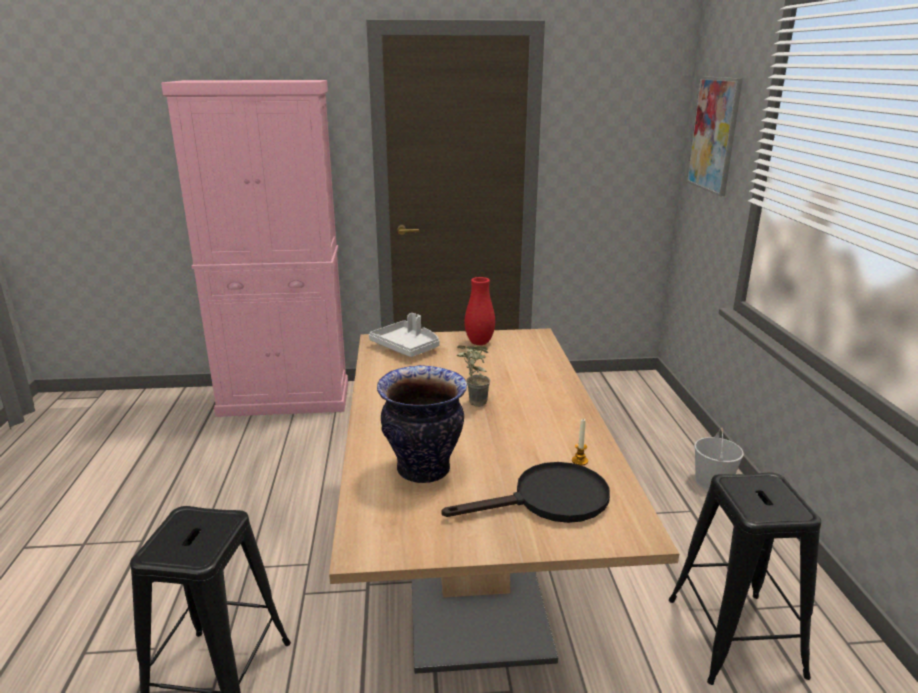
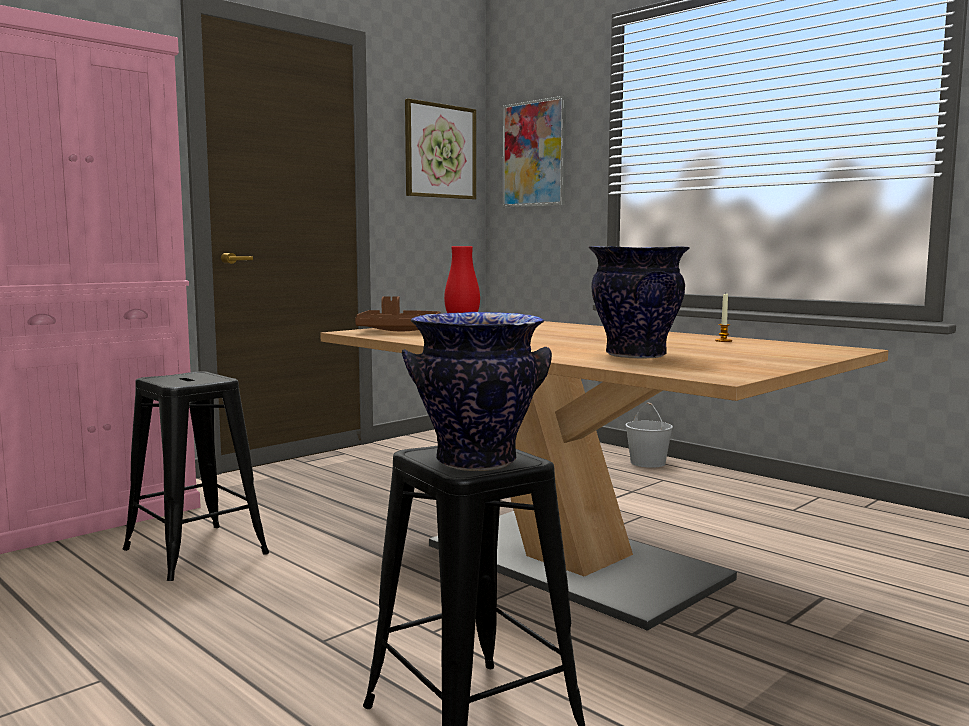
camera: 40 degrees left, 15 degrees down
(176, 546) = (477, 462): none -> vase
(407, 347) = (399, 331): grey tray -> brown tray
(472, 403) = (561, 338): potted plant -> none
(548, 500) = (761, 350): black frying pan -> none
(626, 125) = (440, 151): none -> picture
(734, 635) = (807, 525): black stool -> black stool (195, 551)

